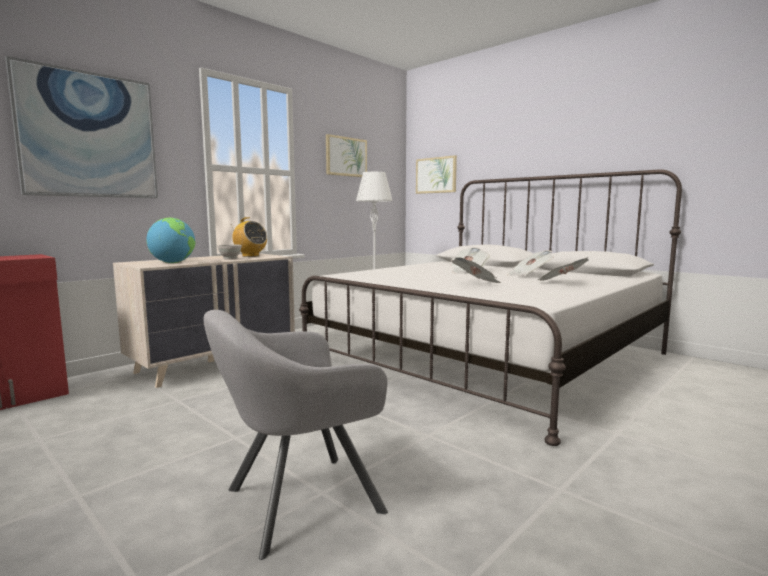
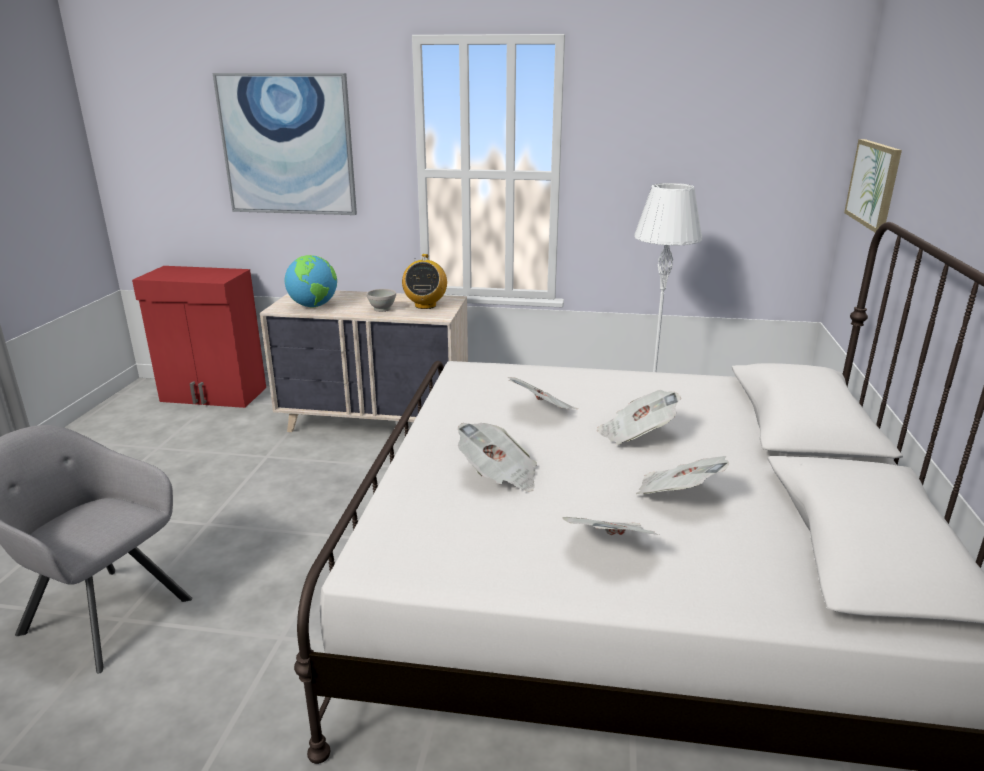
camera: 55 degrees right, 15 degrees up
(346, 156) = (677, 140): picture -> none
(418, 274) = (542, 411): none -> newspaper

